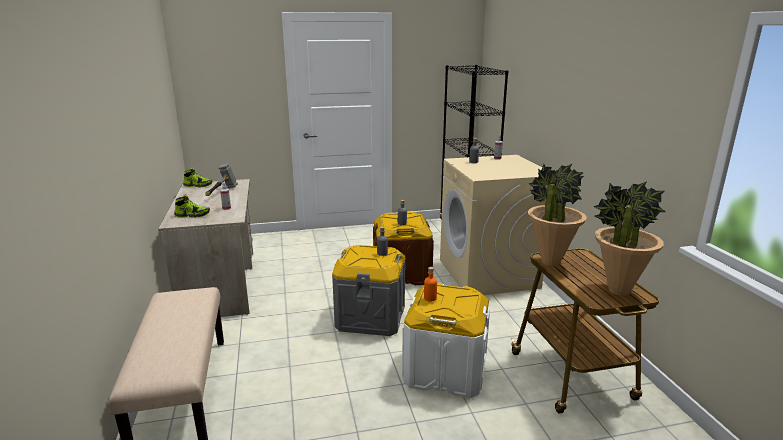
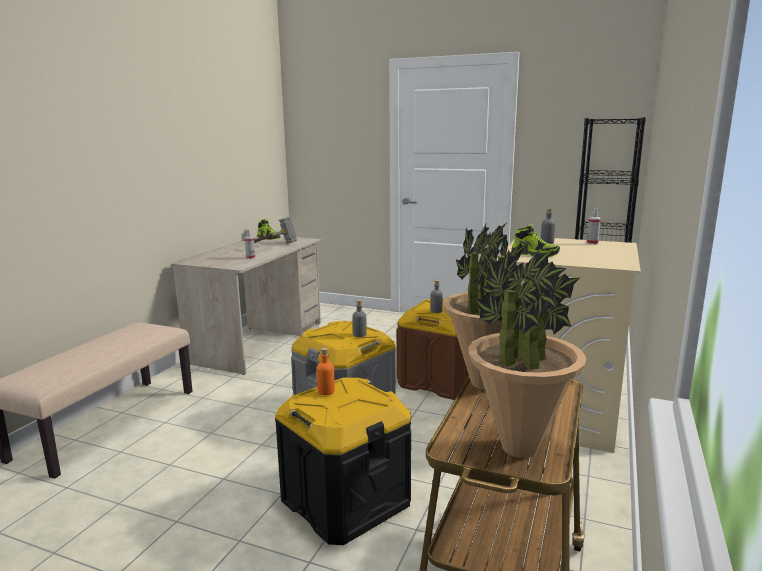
camera: 35 degrees right, 5 degrees down
(192, 215) = (214, 258): shoe -> shoe (534, 254)
(445, 370) = (346, 501): white storage box -> black storage box

